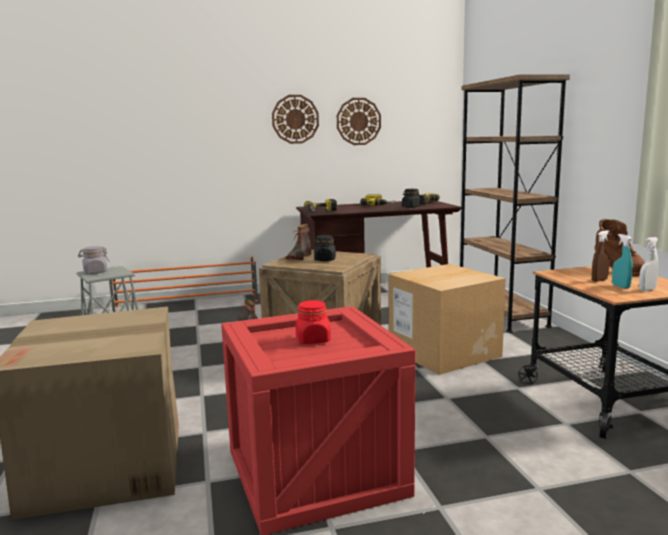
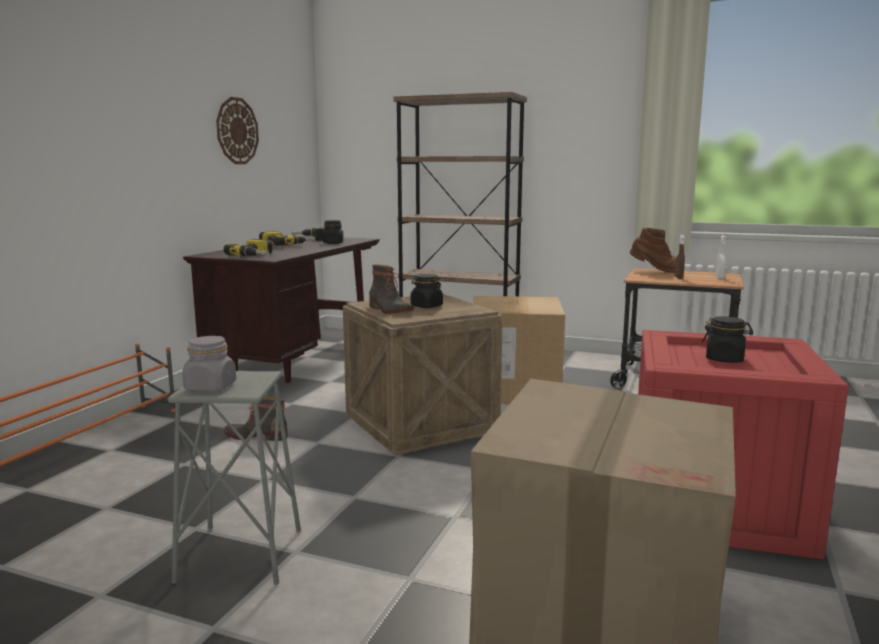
camera: 55 degrees left, 0 degrees up
(295, 119) = (172, 121): wall clock -> none
(313, 340) = (725, 359): red jar -> black jar
(620, 286) = (703, 279): turquoise spray bottle -> none

